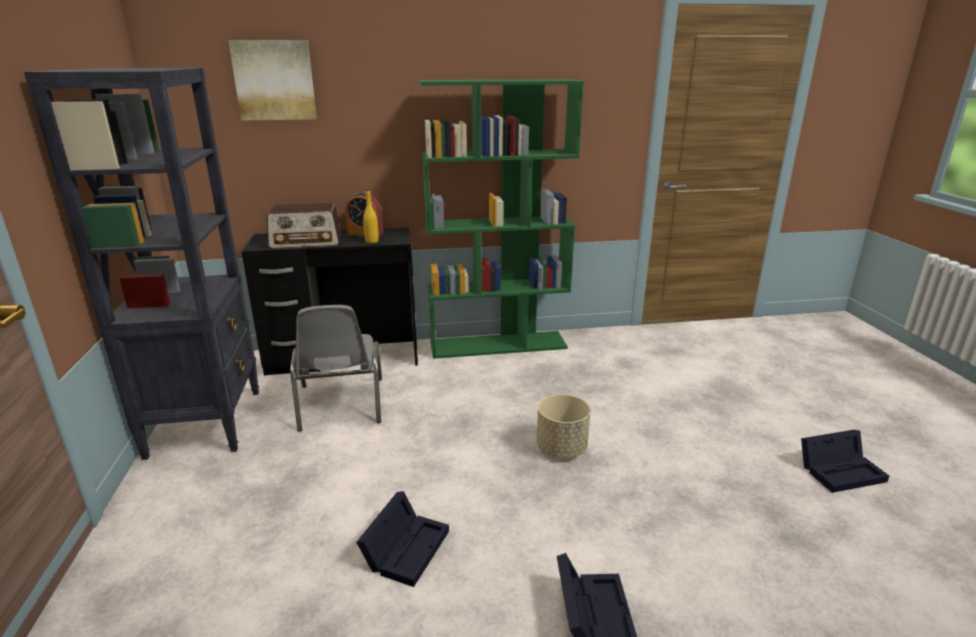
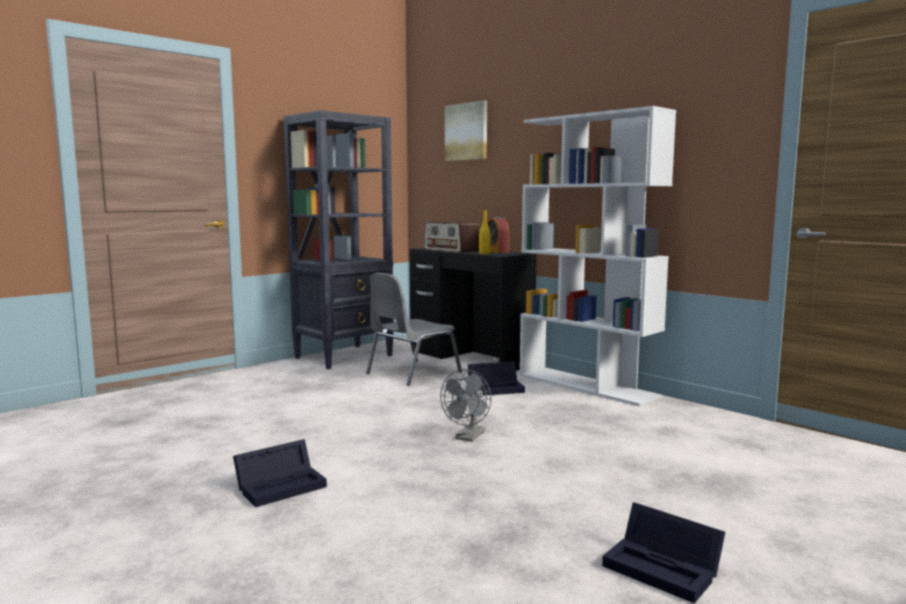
camera: 55 degrees right, 15 degrees down
(406, 547) = (291, 424): black storage box -> black storage box (497, 388)
(498, 344) = (587, 386): green bookcase -> white bookcase
(561, 448) = (468, 437): beige planter -> grey fan

